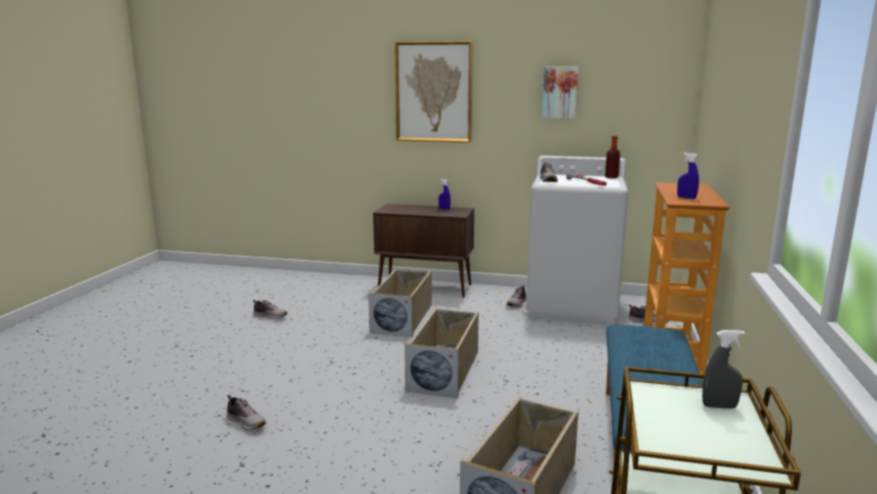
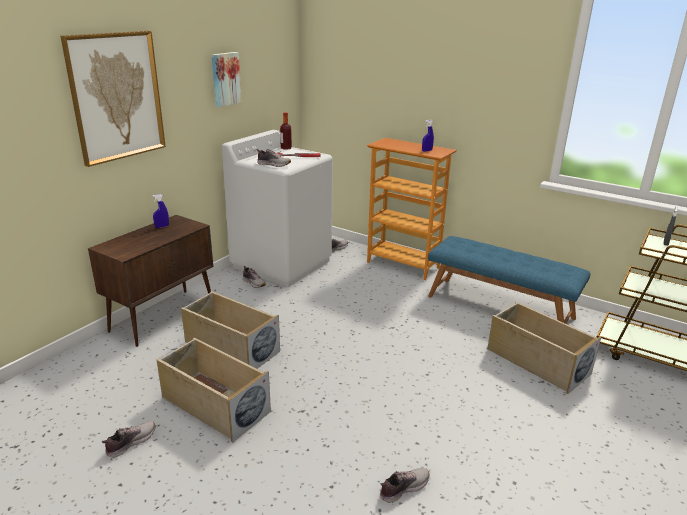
camera: 70 degrees left, 10 degrees up
(444, 370) = (359, 350): beige storage box -> beige storage box (214, 404)

